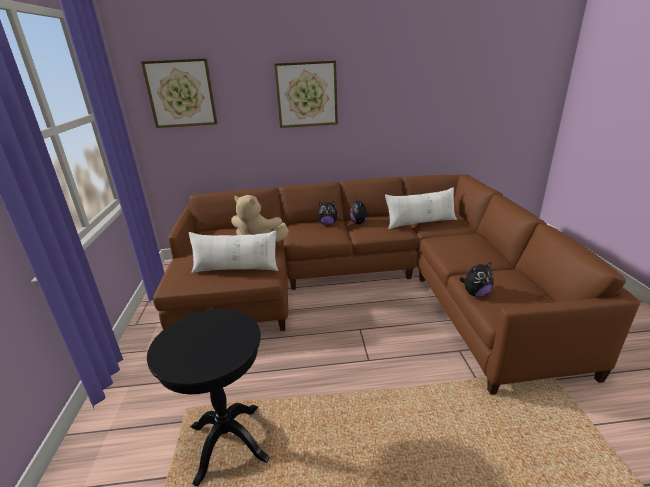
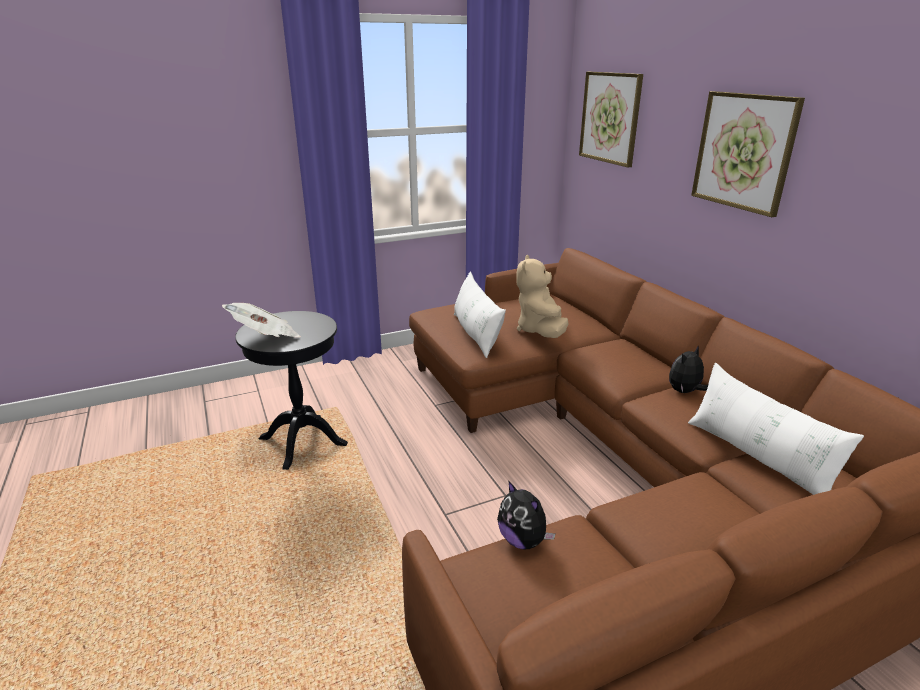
camera: 70 degrees right, 0 degrees up
(212, 356) = (266, 337): none -> newspaper
(327, 224) = (651, 365): plush toy -> none

